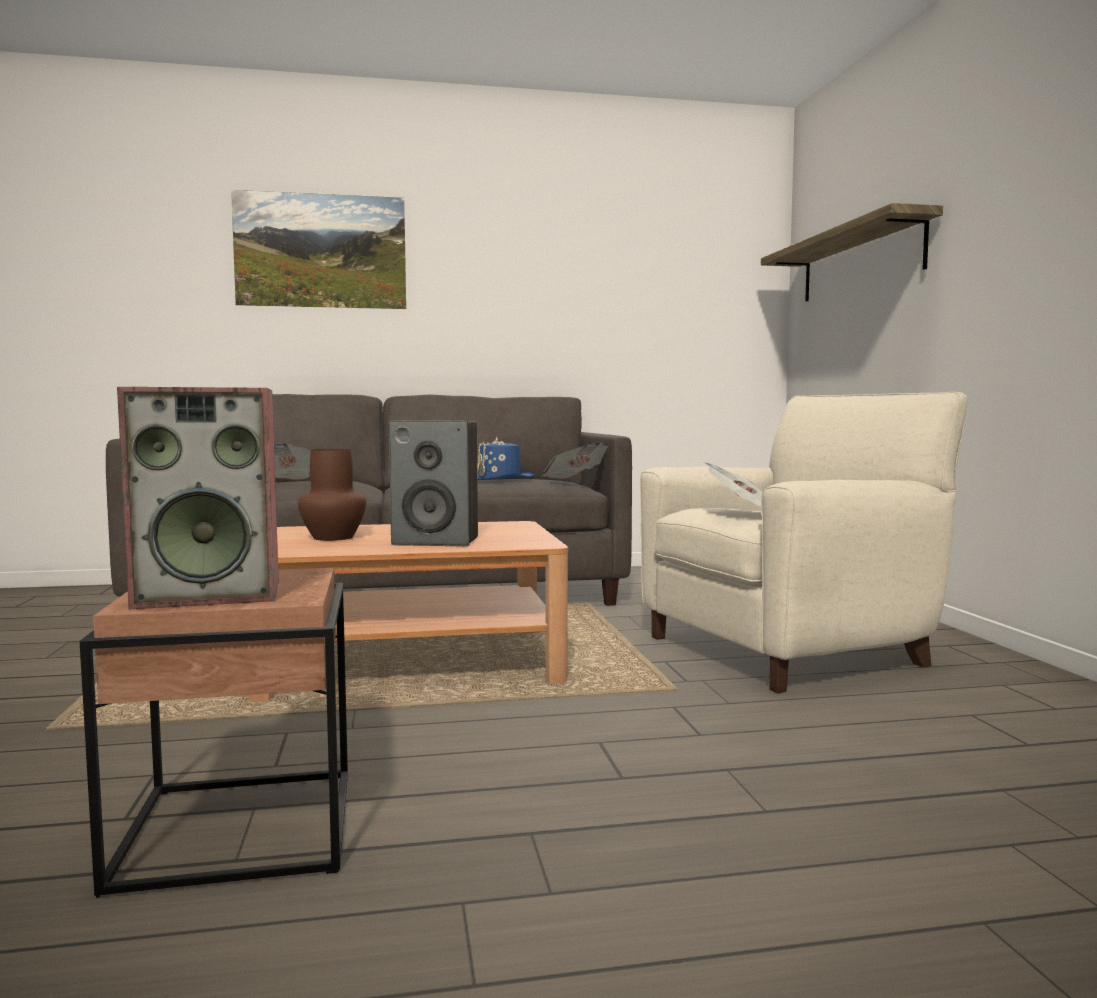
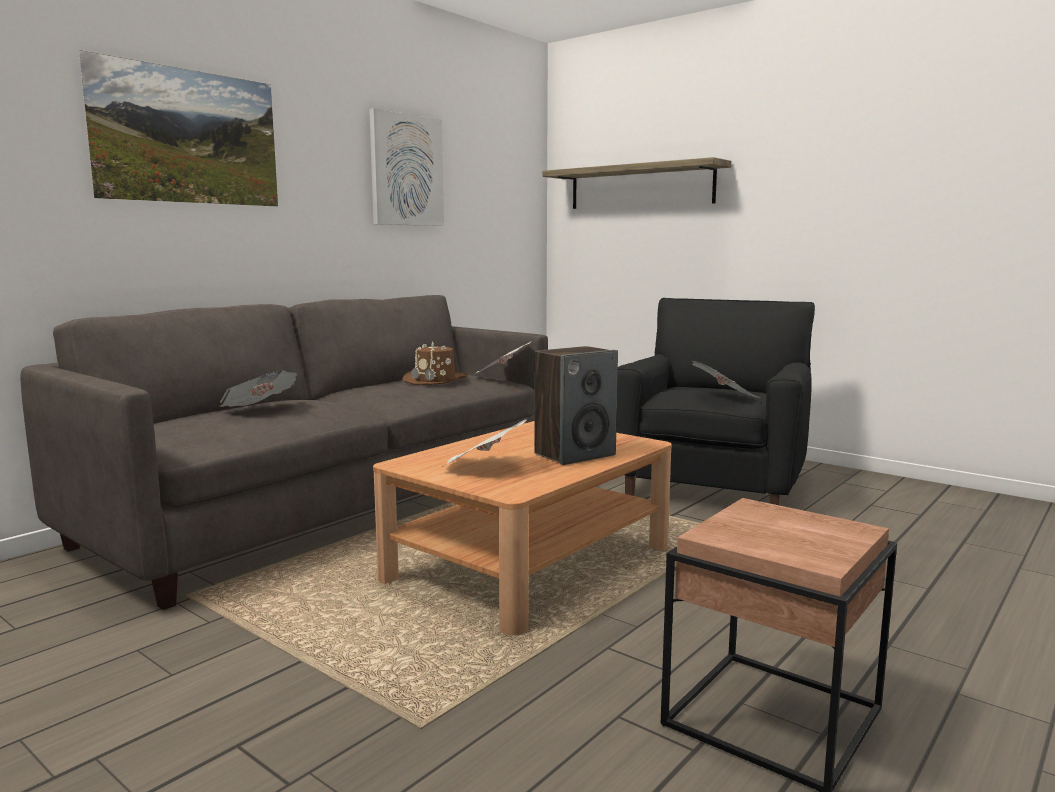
camera: 40 degrees left, 5 degrees up
(212, 593) = (804, 539): speaker -> none
(332, 537) = (482, 467): brown vase -> newspaper
(500, 479) = (435, 380): blue hat -> brown hat
(564, 269) = (406, 170): none -> picture
(789, 650) = (714, 486): beige armchair -> black armchair

